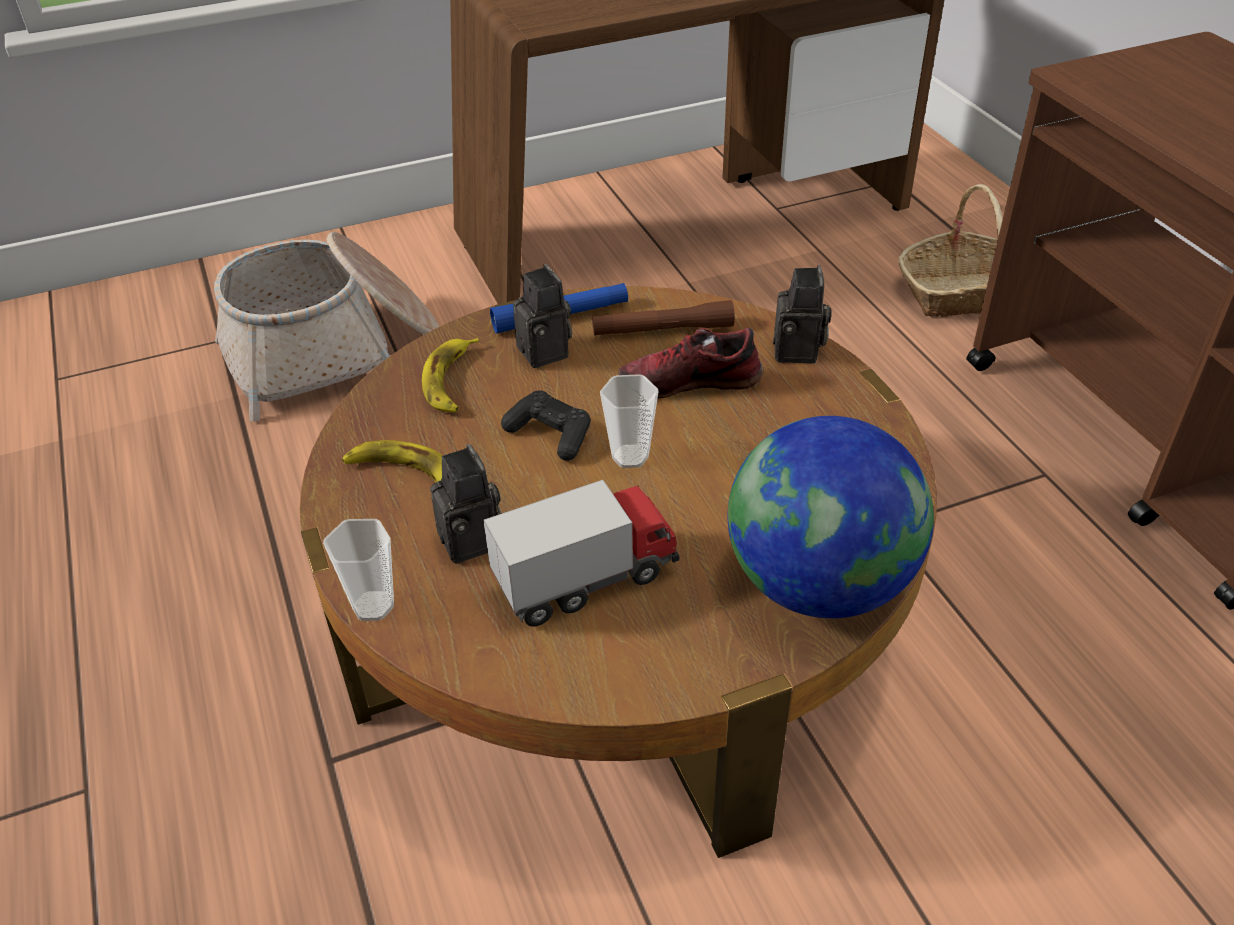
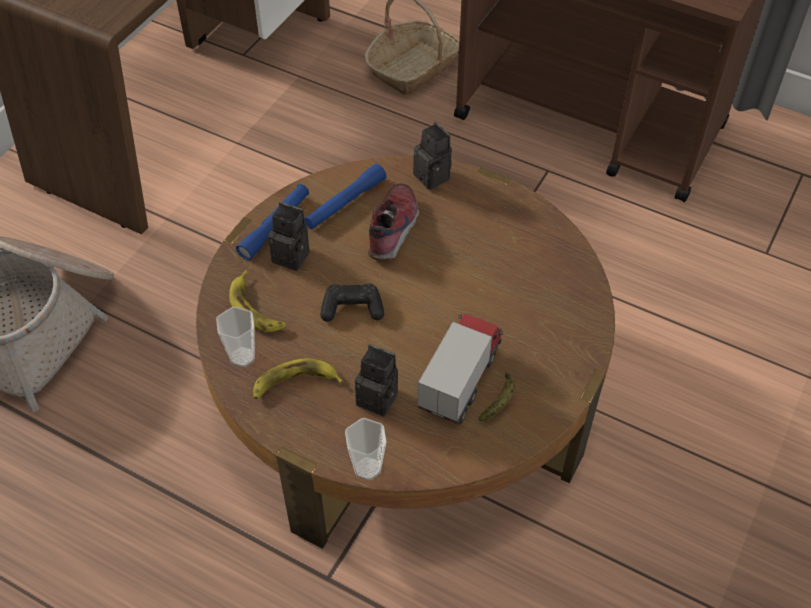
camera: 40 degrees left, 10 degrees up
(609, 632) = (500, 401): none -> banana
(630, 456) = (410, 296): cup -> cup (242, 357)
(662, 330) = (345, 203): brown flashlight -> blue flashlight
(690, 381) = (394, 229): shoe -> shoe turned 150 degrees clockwise
(819, 583) = (569, 311): globe -> none

